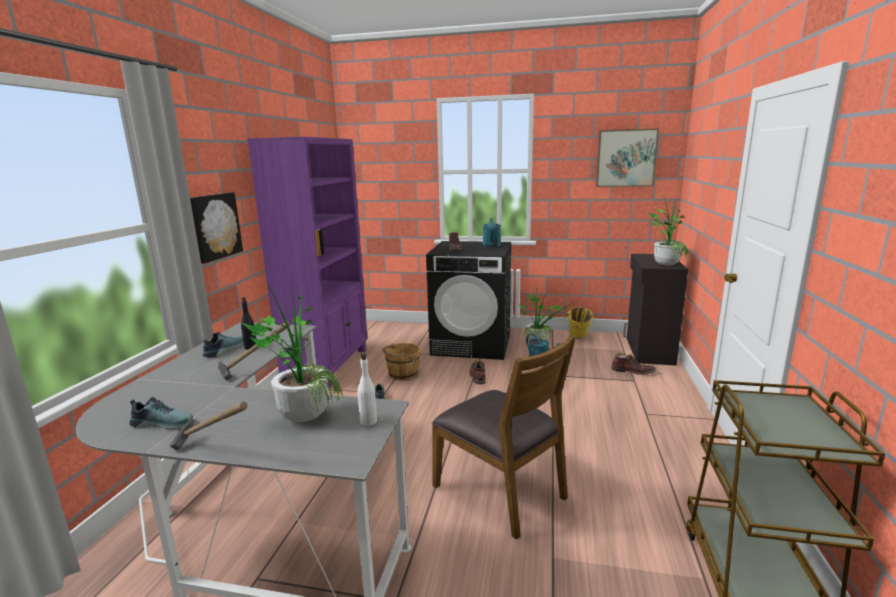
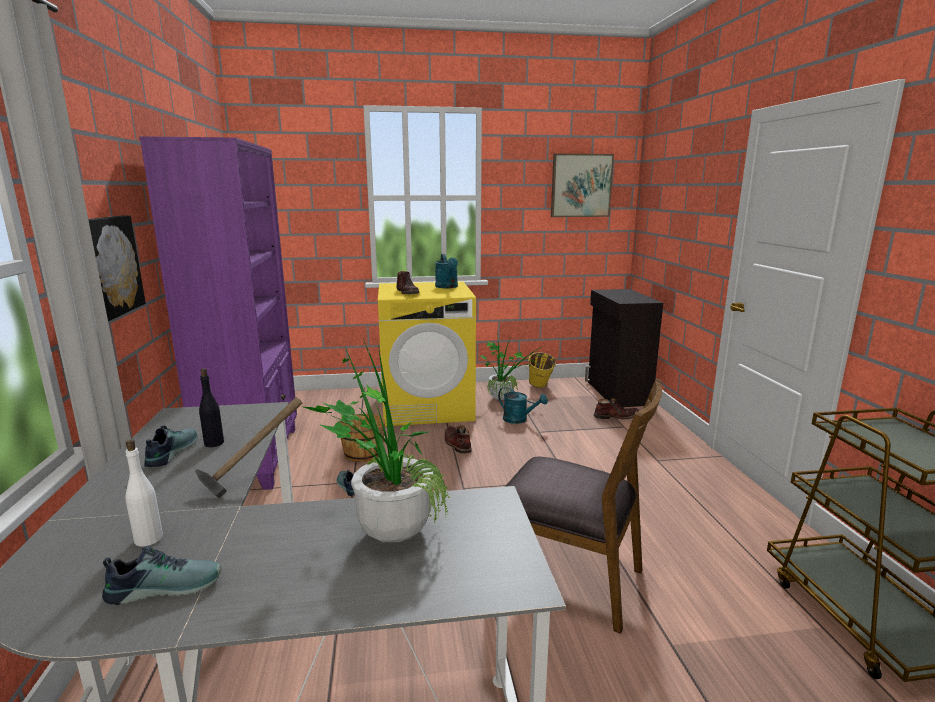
camera: 20 degrees left, 0 degrees up
(213, 450) = (297, 614): hammer -> none
(368, 421) = (491, 522): white bottle -> white bottle (148, 539)
(472, 344) = (427, 407): black washing machine -> yellow washing machine
(665, 263) = (636, 298): potted plant -> none

